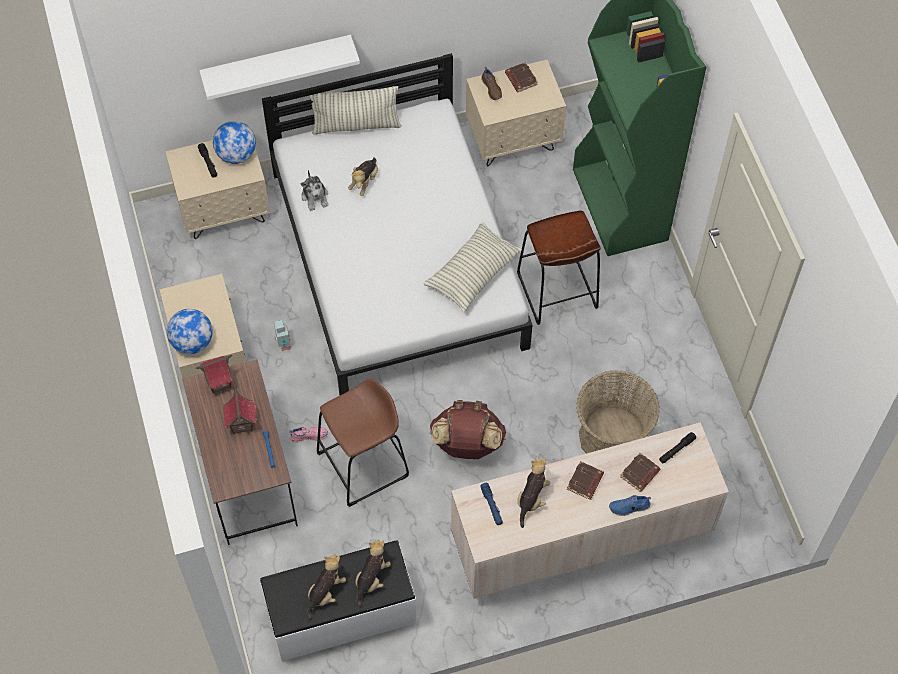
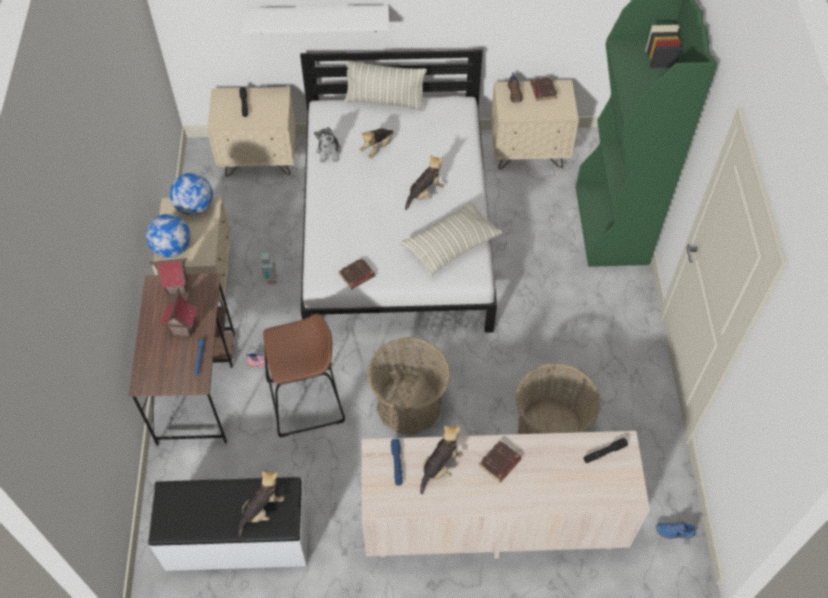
camera: 15 degrees right, 5 degrees down
(236, 154) = (271, 103): globe -> globe (195, 207)
(325, 592) = (212, 512): plush toy -> plush toy (425, 193)
(467, 444) = (408, 405): brown backpack -> basket
(557, 291) = (533, 286): brown stool -> none
(629, 508) = (539, 500): blue shoe -> blue shoe (674, 532)
(640, 474) = (559, 468): brown book -> brown book (357, 276)

